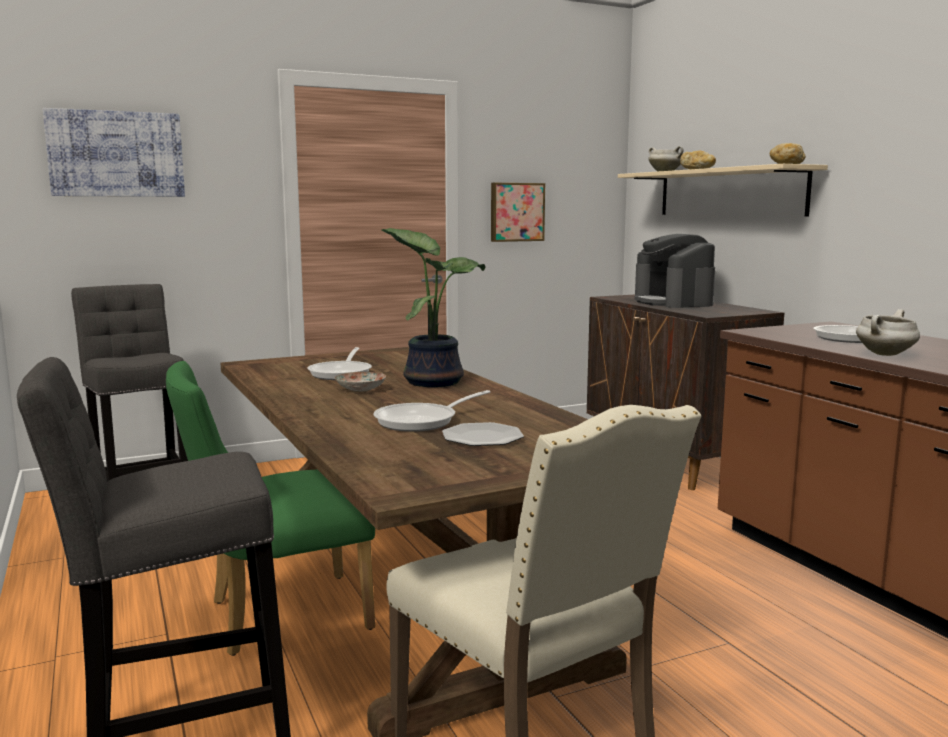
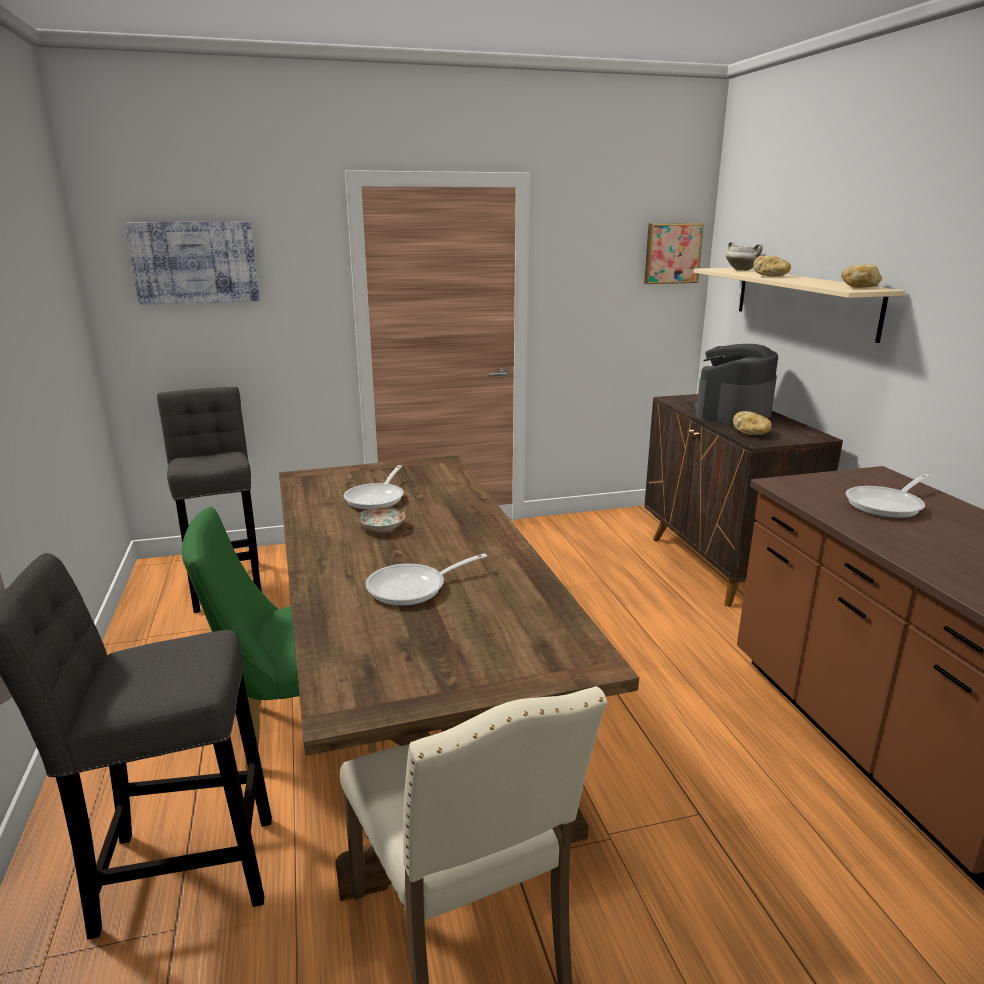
camera: 10 degrees right, 10 degrees up
(433, 381) = (454, 517): potted plant -> none
(482, 437) = (456, 622): plate -> none
(516, 212) = (588, 304): picture -> picture (672, 253)
(673, 302) = (733, 413): coffee machine -> coffee machine turned 45 degrees clockwise
(699, 311) = (751, 433): none -> bread
(885, 354) = (906, 547): white cooking pot -> none

